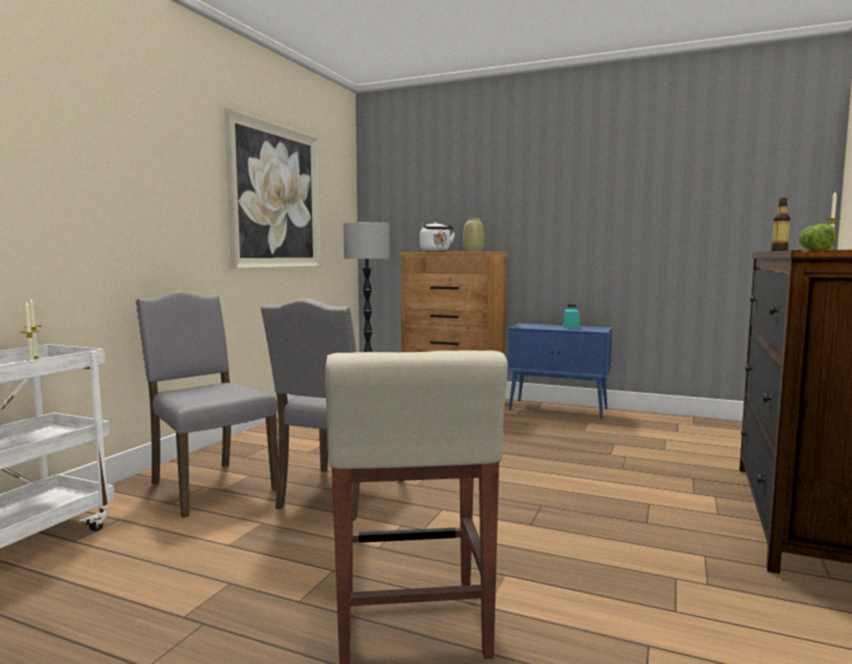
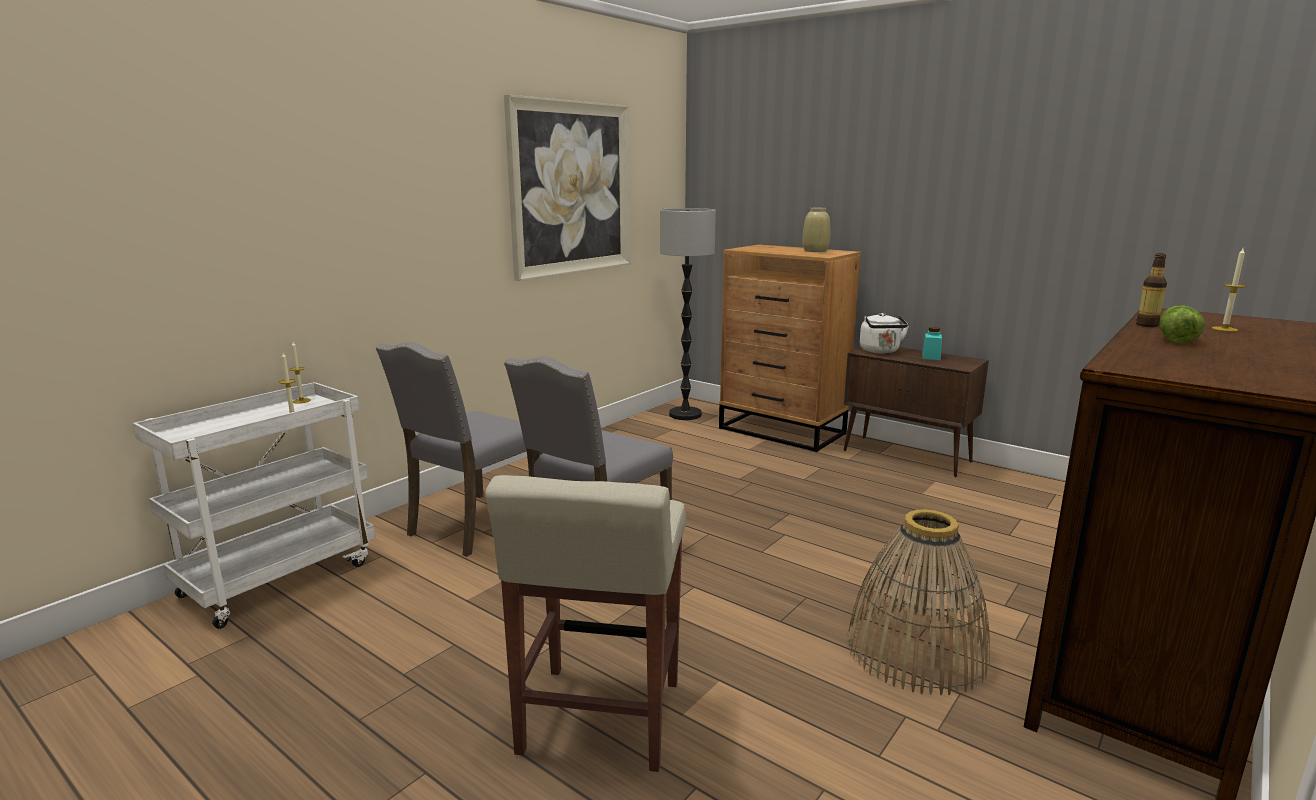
camera: 15 degrees right, 10 degrees up
(209, 486) = (474, 525): grey chair -> grey chair turned 120 degrees counterclockwise
(436, 251) = (767, 250): white kettle -> white kettle (880, 351)
(559, 409) = (907, 456): blue cabinet -> brown cabinet
(651, 531) = (916, 650): none -> basket

